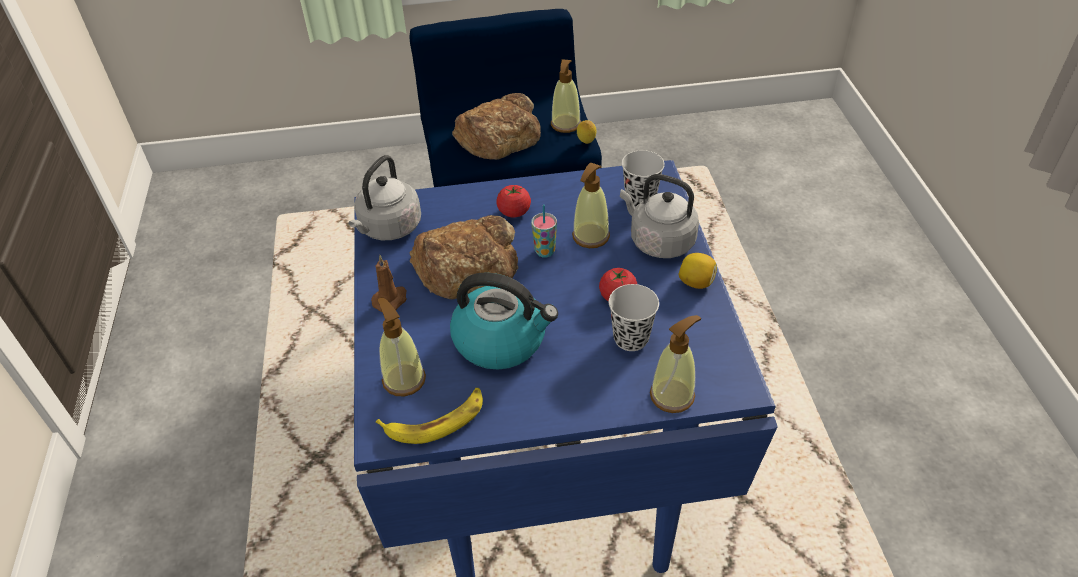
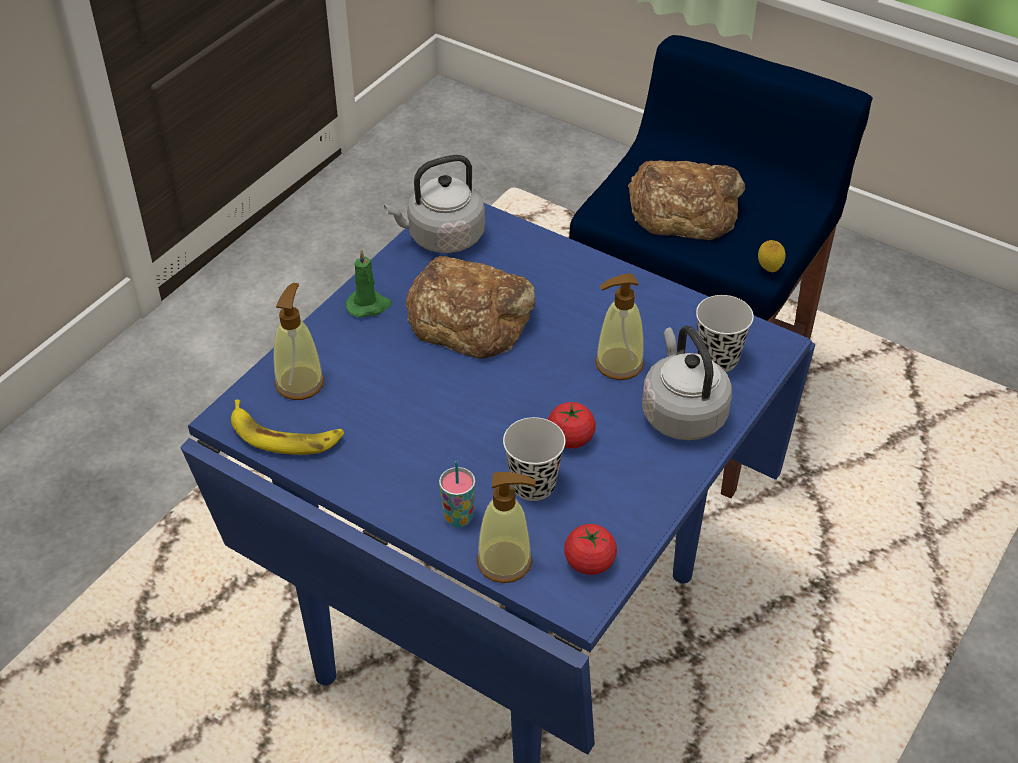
camera: 40 degrees right, 0 degrees up
(391, 299) = (369, 305): brown candle -> green candle
(501, 340) = (417, 405): kettle -> none
(514, 212) = (575, 293): tomato -> tomato (589, 562)
(545, 251) = (556, 350): cup -> cup (458, 518)
(565, 124) = (771, 237): soap dispenser -> none
(696, 282) = (666, 477): lemon -> none

